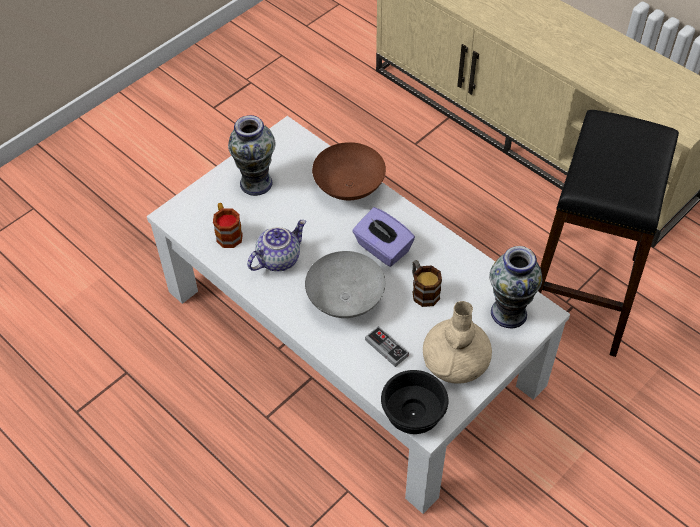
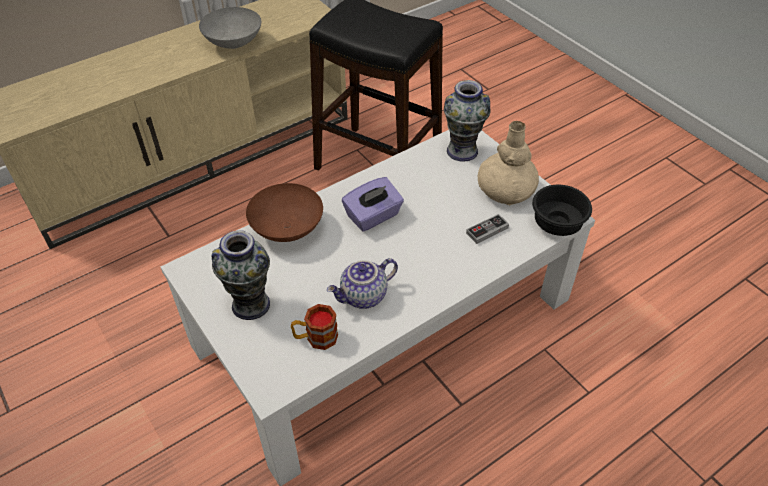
camera: 80 degrees left, 5 degrees down
(278, 258) = (364, 297): teapot -> teapot turned 90 degrees counterclockwise
(344, 301) = (429, 252): grey bowl -> grey bowl (234, 44)
(423, 290) = (428, 197): mug -> none

